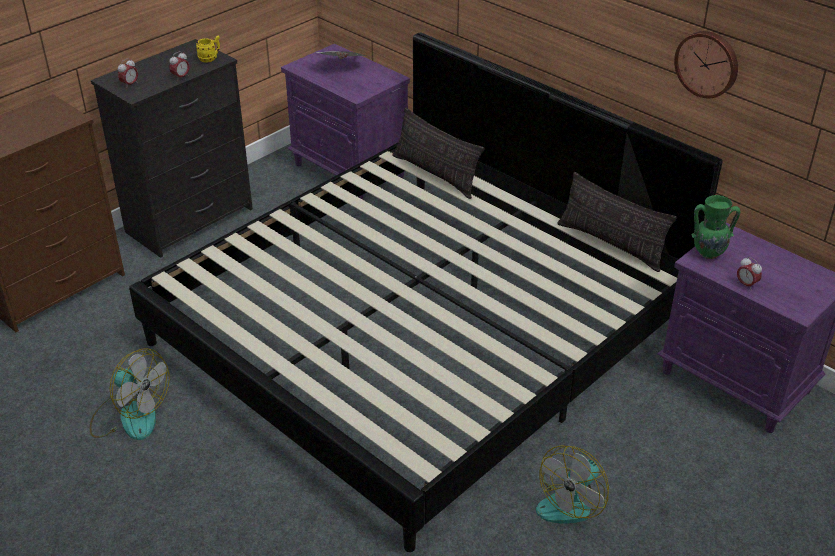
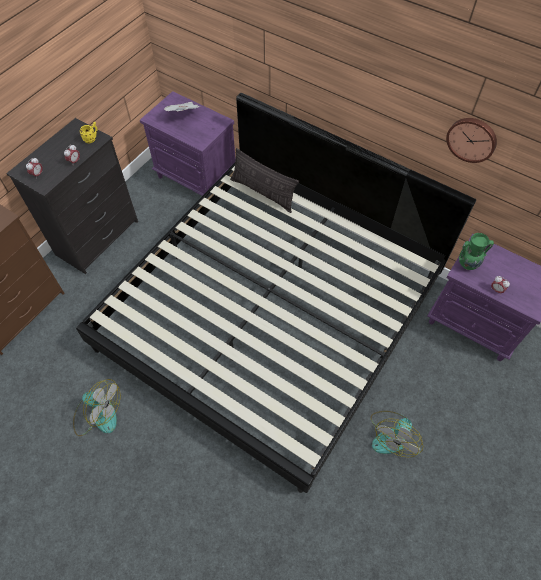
camera: 10 degrees left, 20 degrees up
(611, 244) = (390, 241): pillow -> none

